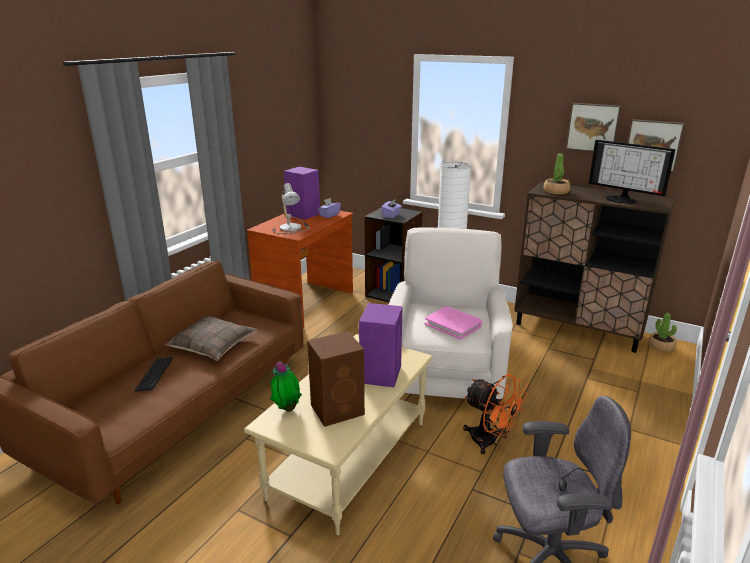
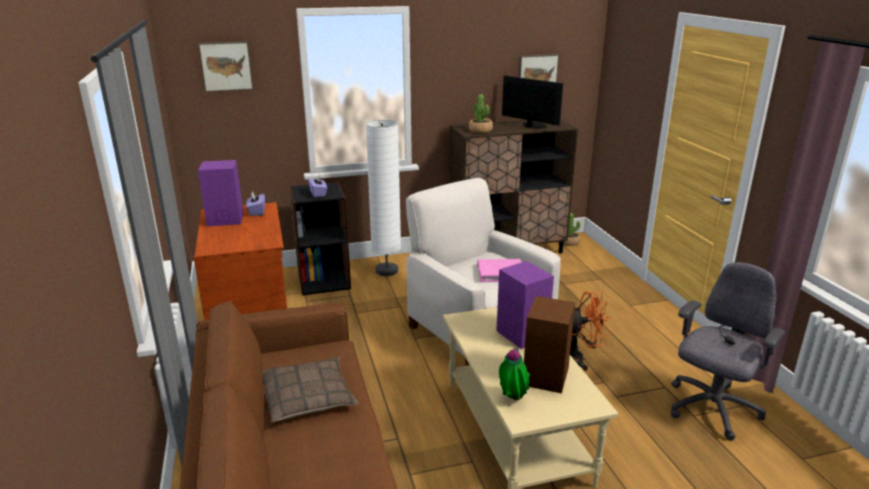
camera: 45 degrees left, 0 degrees up
(154, 375) = (306, 458): keyboard -> none
(293, 228) = (247, 236): table lamp -> none
(593, 127) = (488, 67): picture -> picture (226, 66)
(622, 199) = (532, 126): monitor -> monitor turned 135 degrees counterclockwise

